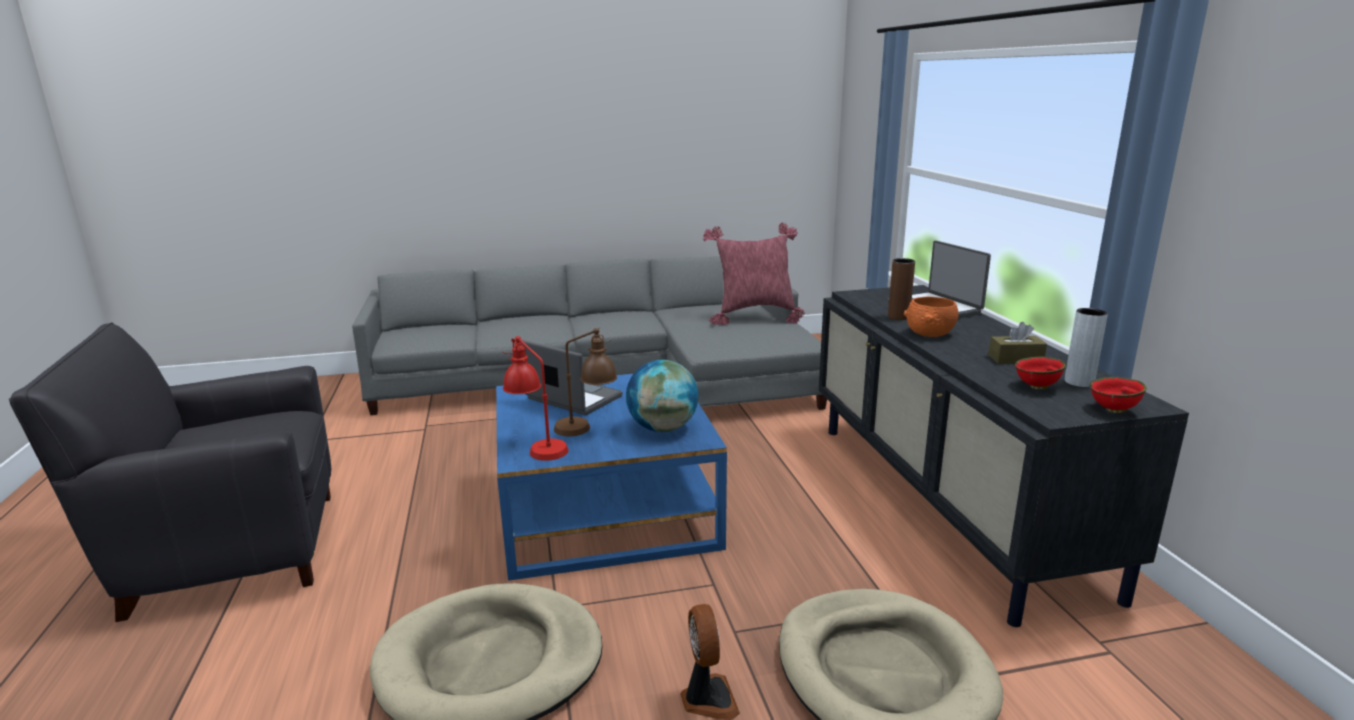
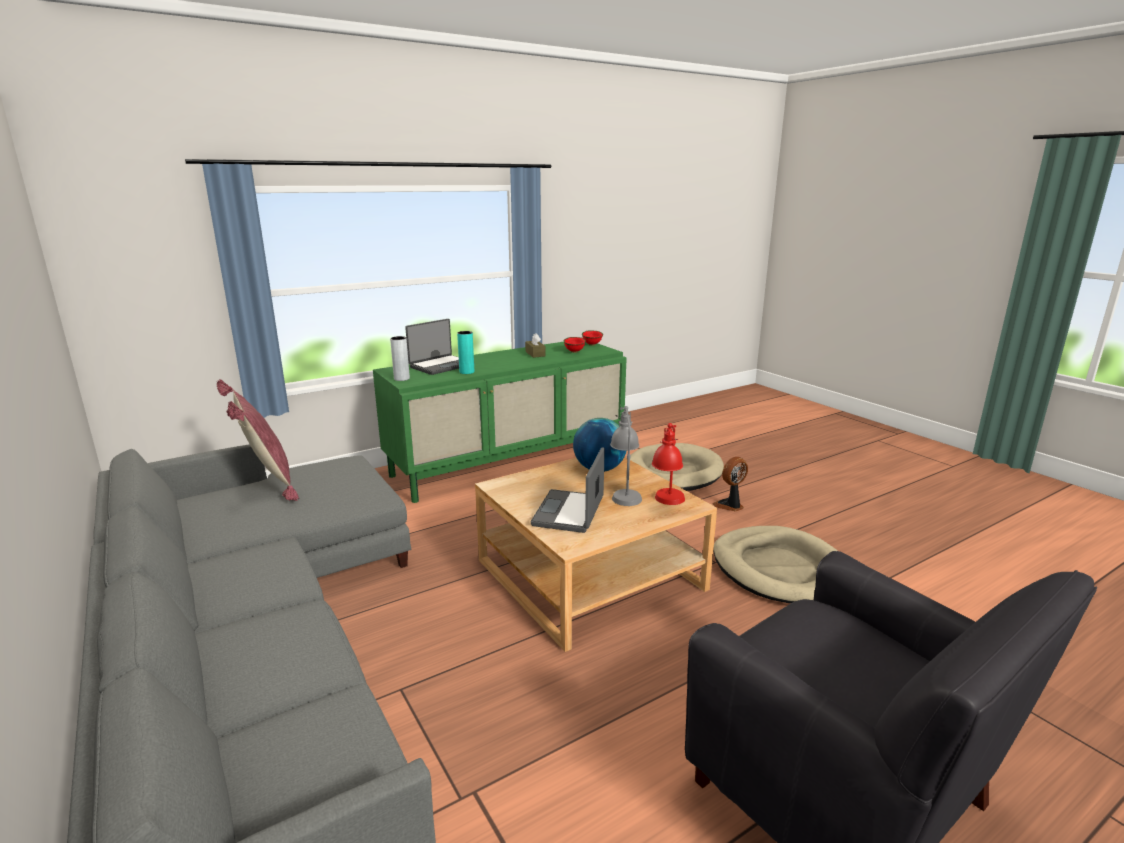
camera: 110 degrees left, 0 degrees up
(587, 430) = (624, 493): brown table lamp -> grey table lamp
(605, 508) = (589, 574): blue coffee table -> beige coffee table
(898, 317) = (467, 372): brown vase -> turquoise vase
(930, 334) = (500, 366): orange bowl -> none
(945, 502) = (509, 463): black cabinet -> green cabinet
(1079, 382) = (561, 347): grey vase -> grey vase (401, 379)

